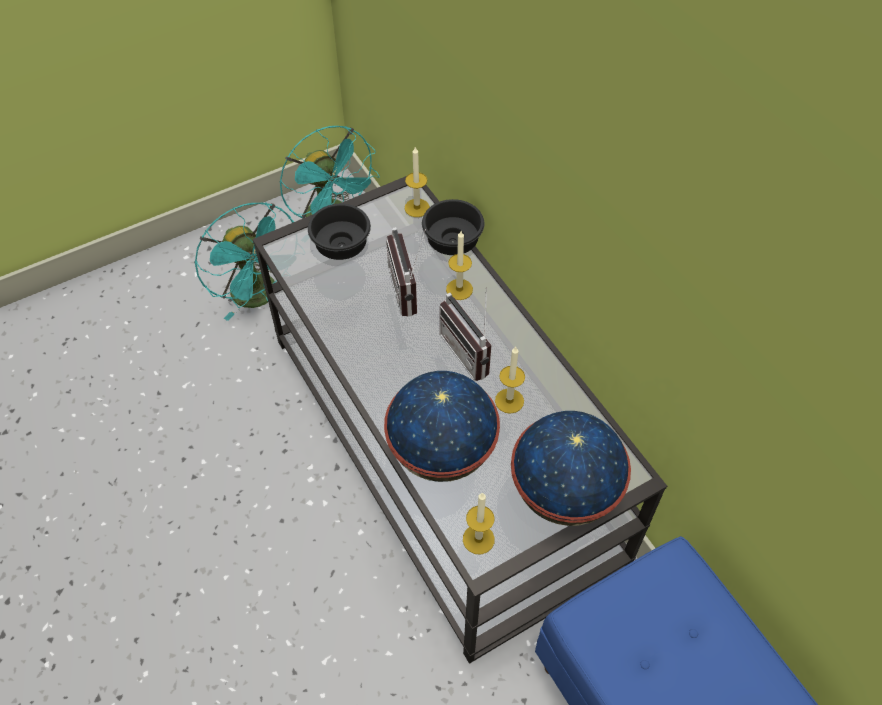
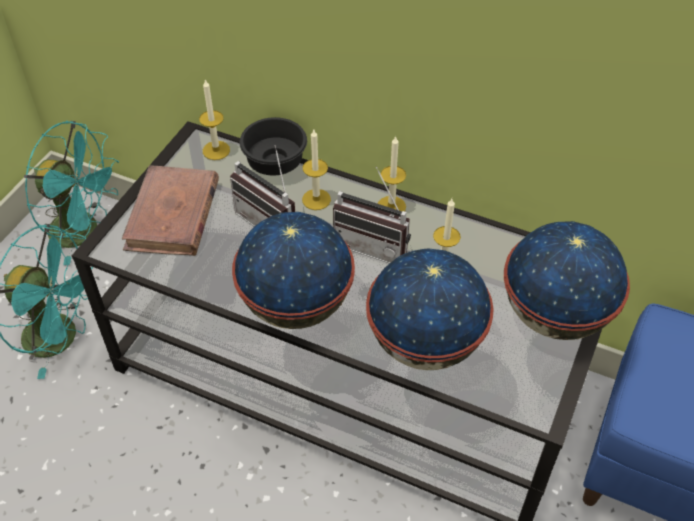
camera: 35 degrees left, 5 degrees down
(343, 245) = (173, 215): black bowl -> brown book
(374, 365) = (296, 304): none -> globe
(478, 539) = (521, 396): candle -> candle (391, 206)

